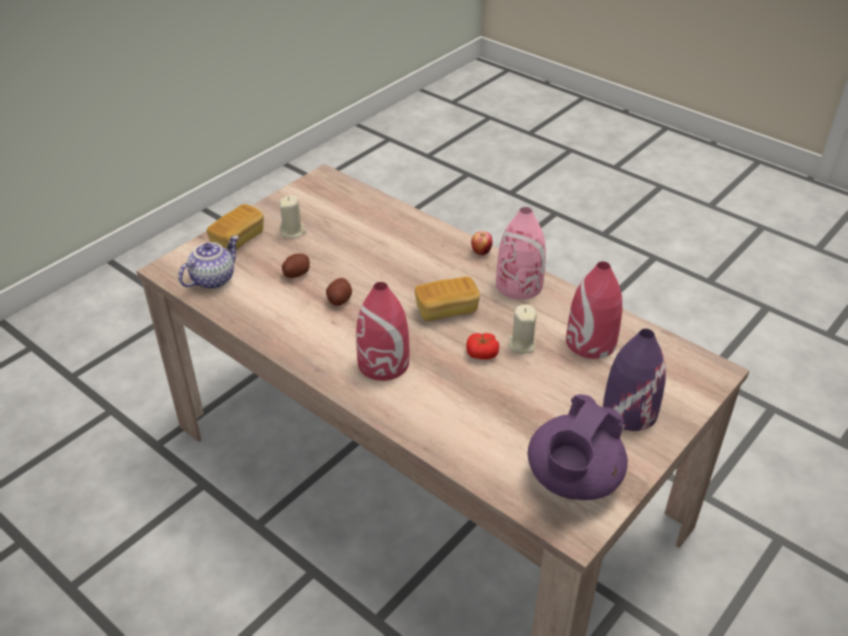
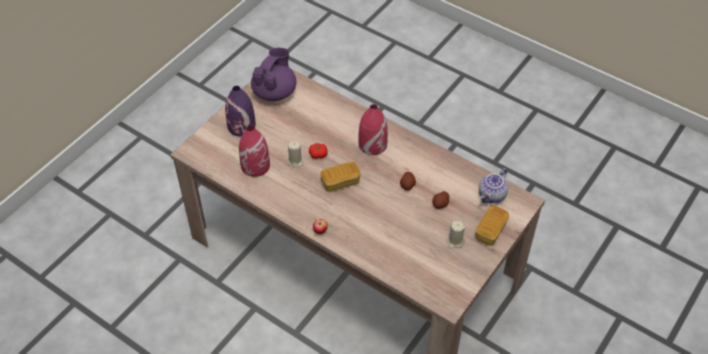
camera: 175 degrees right, 10 degrees up
(519, 285) = (295, 204): pink vase -> none

